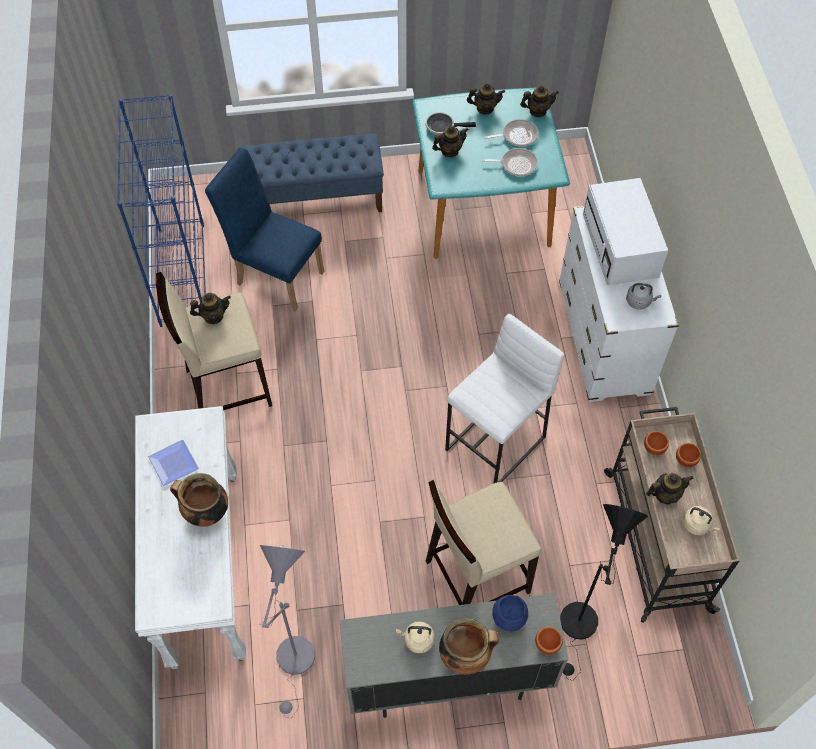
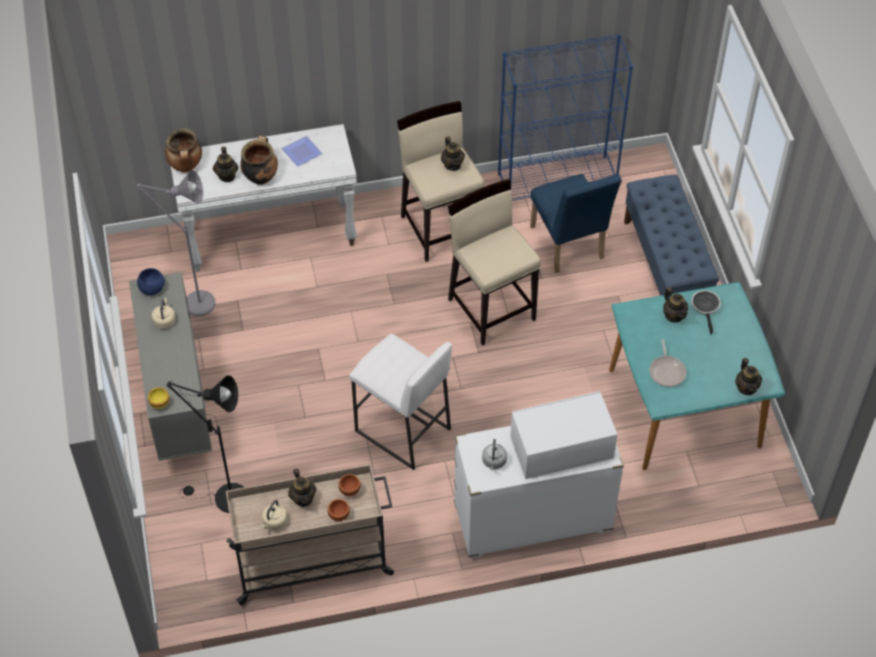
camera: 85 degrees right, 5 degrees down
(275, 274) = (568, 247): blue chair -> blue chair turned 135 degrees clockwise
(465, 655) = (152, 351): cooking pot -> cooking pot (186, 167)
(476, 576) = (270, 421): beige stool -> beige stool (491, 308)
(484, 108) = (739, 342): teapot -> teapot (227, 176)
(509, 618) = (182, 378): blue bowl -> blue bowl (152, 289)
(517, 136) = (707, 371): frying pan -> none
(548, 645) = (159, 404): brown bowl -> yellow bowl

